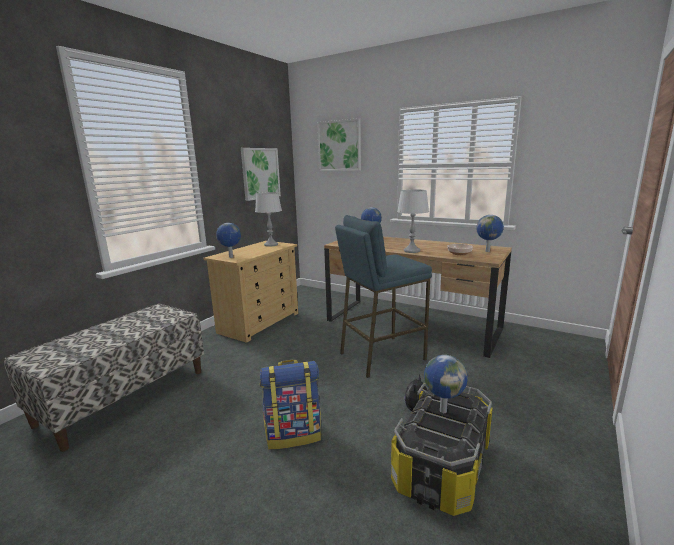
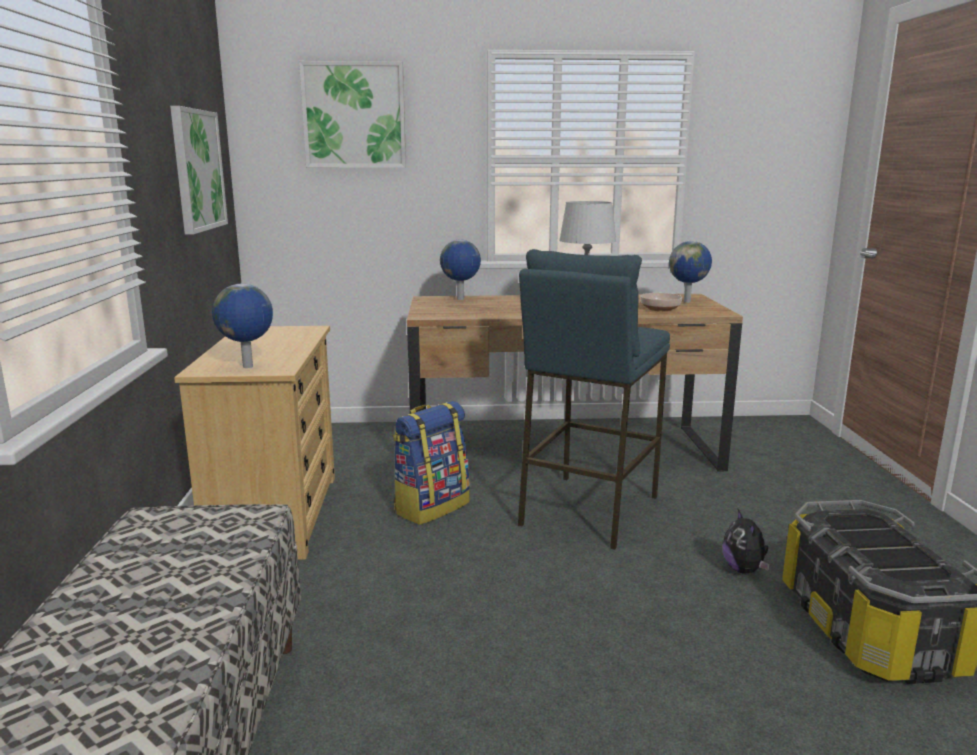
camera: 35 degrees left, 0 degrees up
(271, 245) = (276, 333): grey table lamp -> none
(294, 434) = (635, 676): backpack -> backpack (431, 507)
(443, 410) = (867, 539): globe -> none

